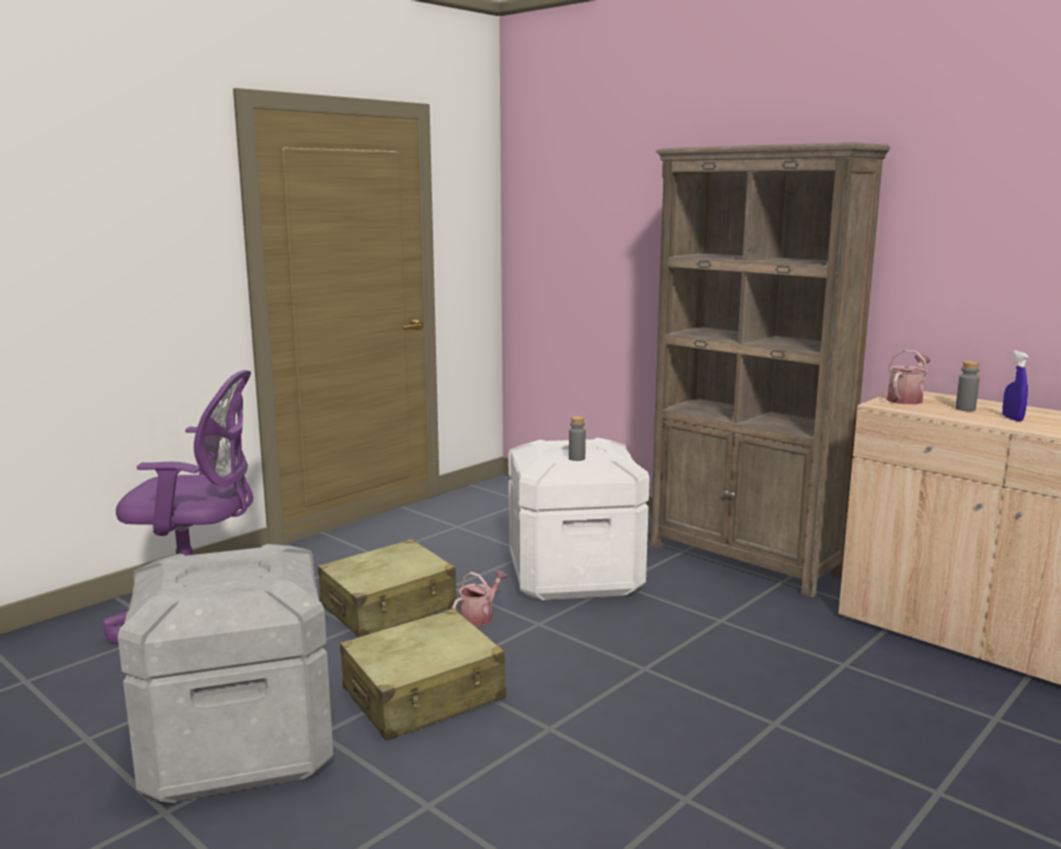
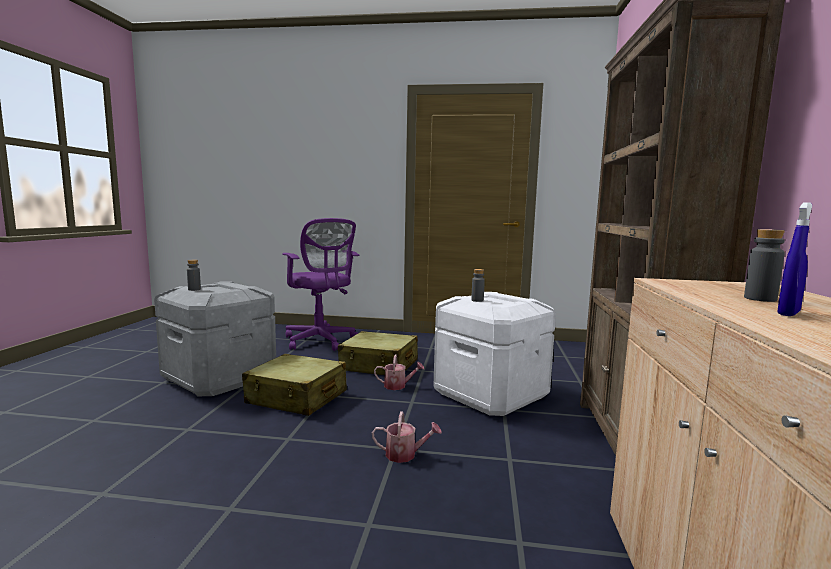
camera: 55 degrees right, 5 degrees down
(220, 589) = (194, 289): none -> grey bottle
(906, 399) = (720, 285): watering can -> watering can (405, 455)

